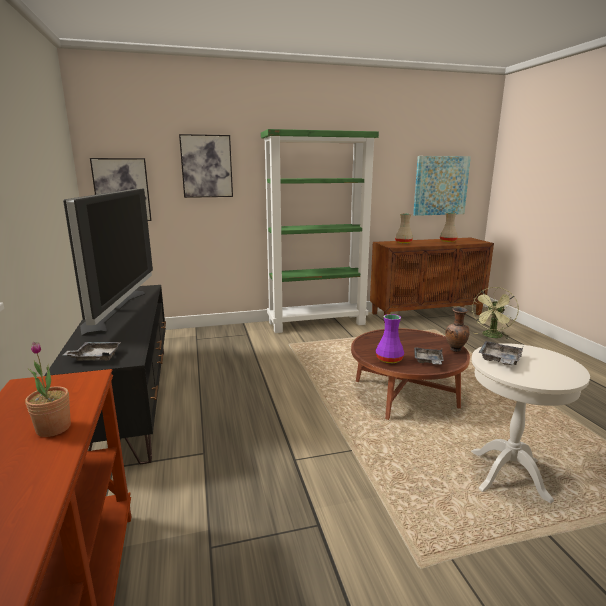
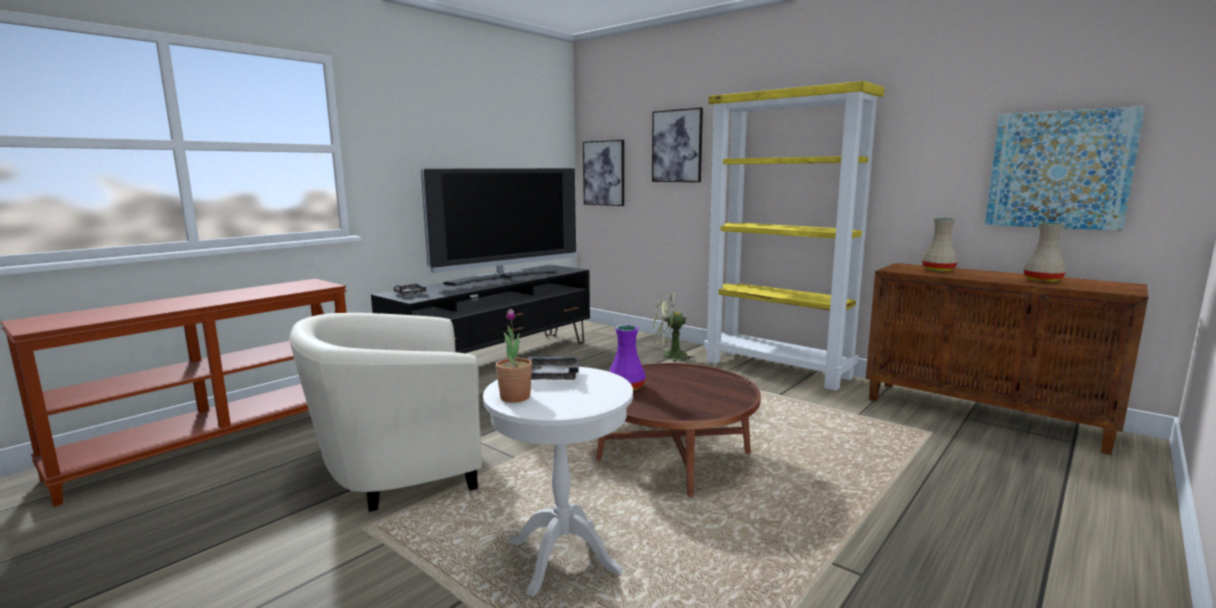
camera: 55 degrees right, 5 degrees down
(53, 428) = (257, 294): potted plant -> potted plant (515, 397)
(317, 323) = (778, 369): green bookcase -> yellow bookcase
(318, 519) = (398, 470): none -> beige armchair
(428, 361) = (655, 403): grey tray -> none
(455, 350) = (716, 410): brown vase -> none
(492, 336) = (1019, 481): green fan -> green fan (669, 356)

